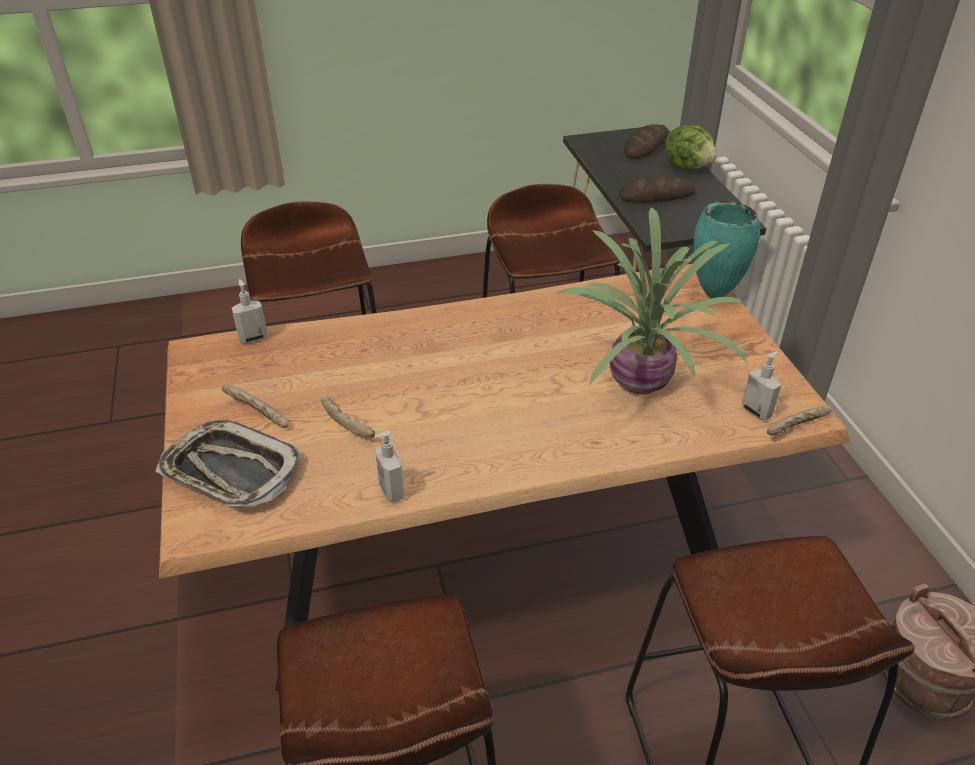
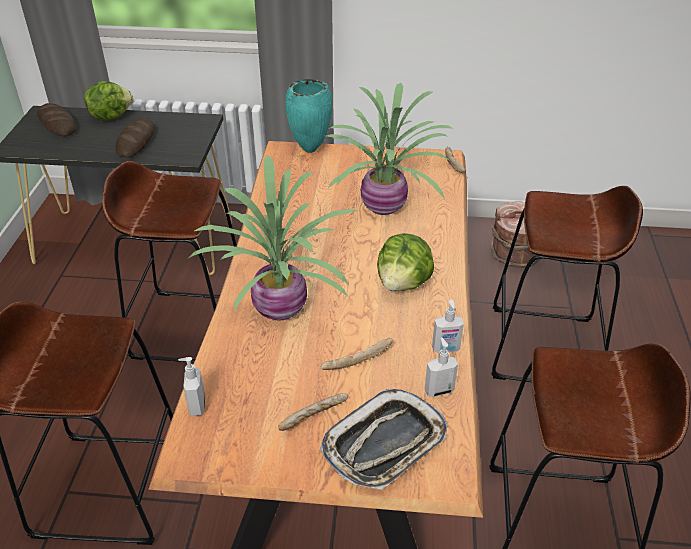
camera: 70 degrees left, 0 degrees up
(406, 352) = (283, 308): none -> potted plant
(494, 431) = (403, 283): none -> lettuce
(756, 411) = (434, 173): soap dispenser -> soap dispenser (438, 390)

